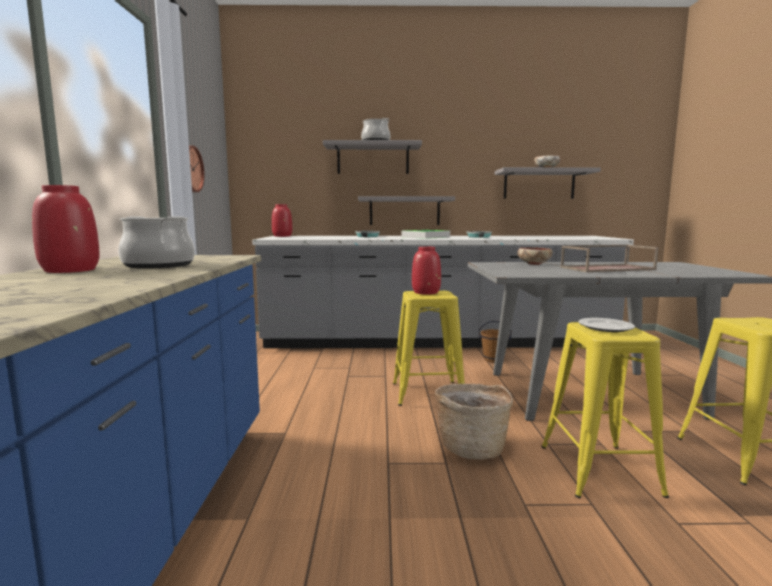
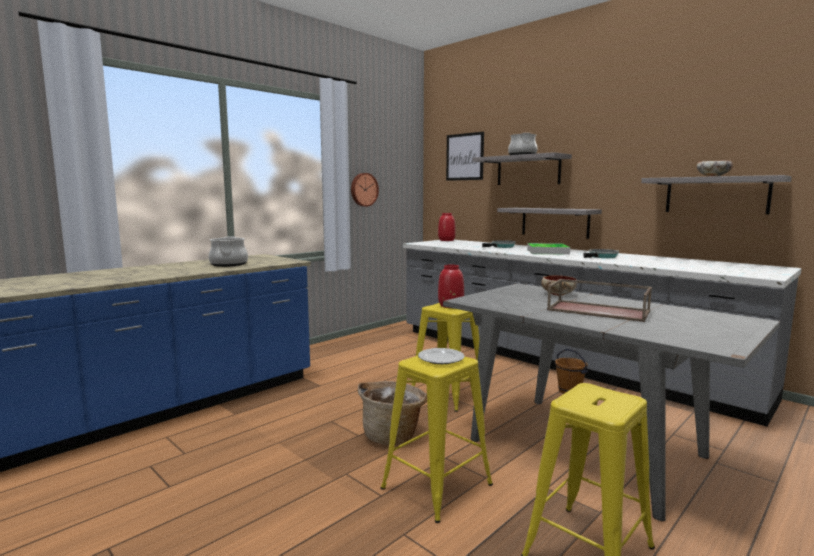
camera: 45 degrees right, 0 degrees up
(70, 270) = (192, 263): red vase -> none
(291, 141) = (464, 157): none -> picture

